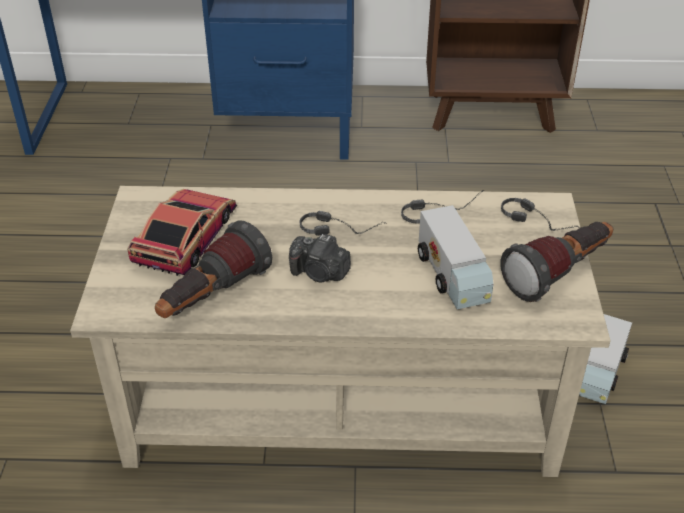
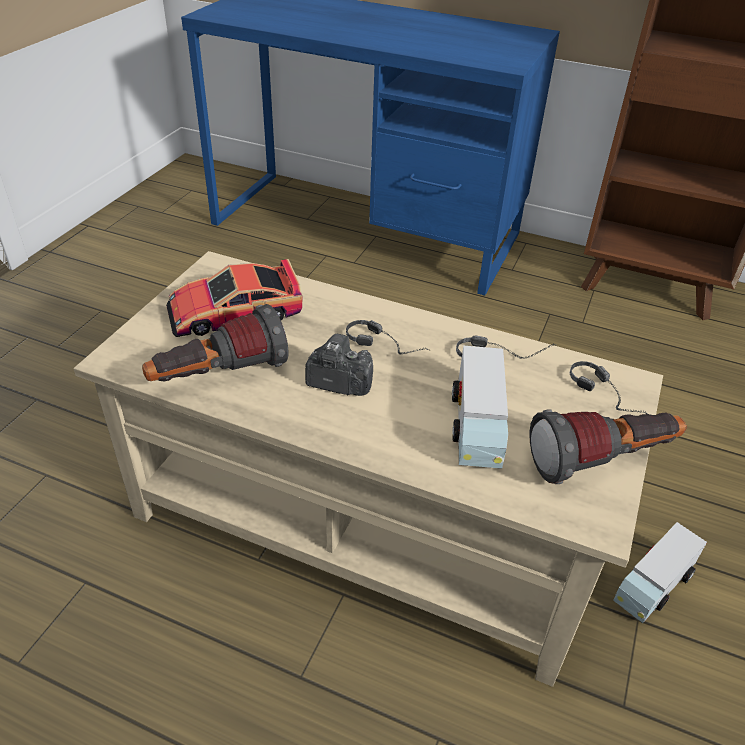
camera: 20 degrees right, 0 degrees up
(186, 237) = (234, 312): toy car -> toy car turned 150 degrees counterclockwise
(319, 273) = (338, 382): camera -> camera turned 150 degrees clockwise

